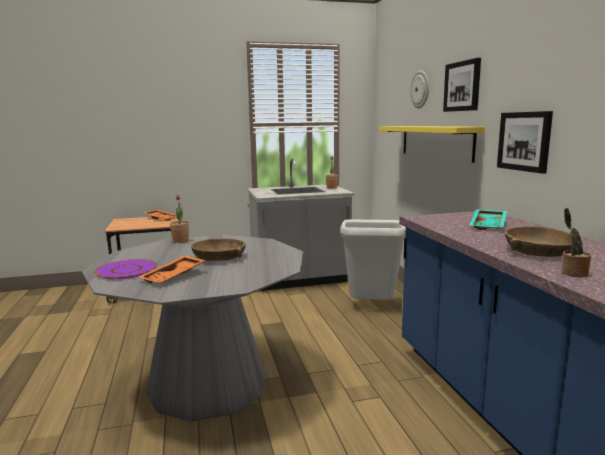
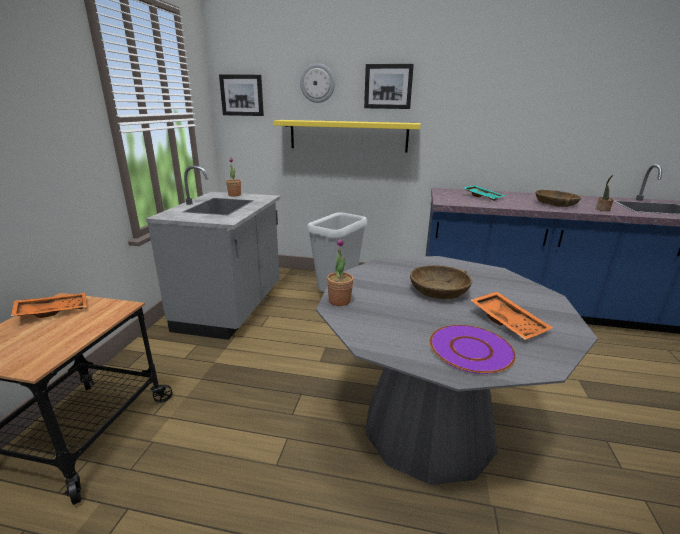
camera: 65 degrees left, 10 degrees up
(524, 141) = (465, 134): picture -> picture (242, 95)

